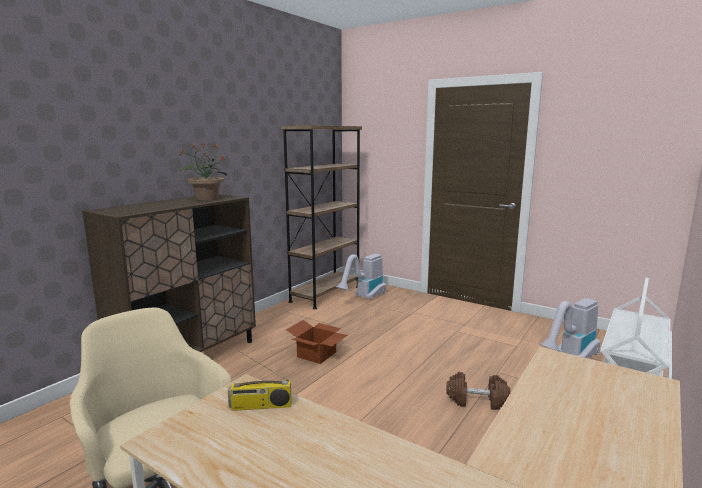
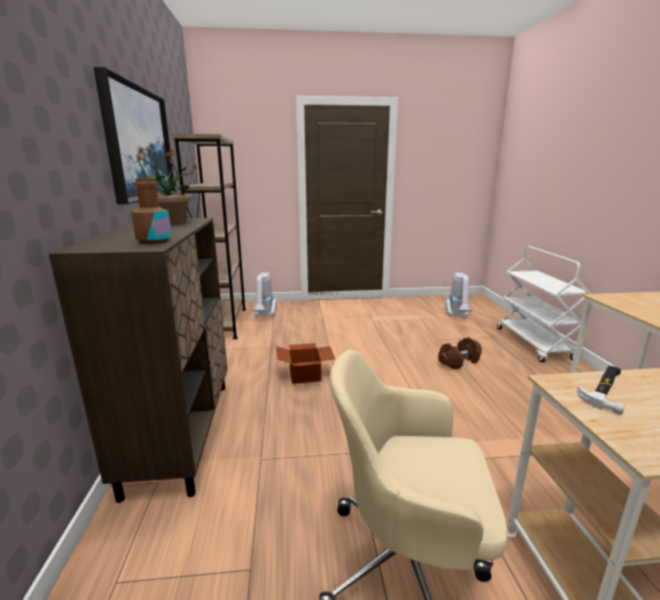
camera: 40 degrees left, 5 degrees up
(140, 210) = (154, 241): none -> brown bottle
(227, 137) = (138, 144): none -> picture
(260, 406) = (606, 389): radio -> hammer

